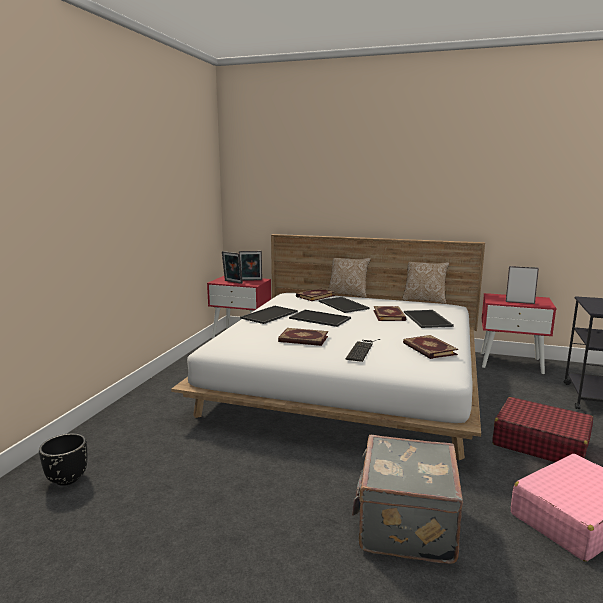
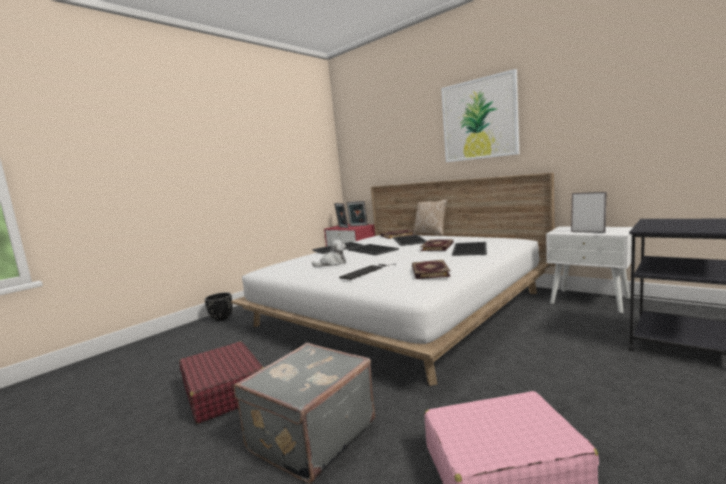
camera: 25 degrees right, 5 degrees down
(67, 479) = (133, 358): black planter -> black planter (222, 318)
(303, 339) = (332, 264): book -> plush toy
(413, 178) = (479, 119): none -> picture
(424, 300) = (497, 236): pillow -> none
(511, 363) = (590, 300): red nightstand -> white nightstand
(540, 443) = (542, 381): red suitcase -> red suitcase (224, 391)

